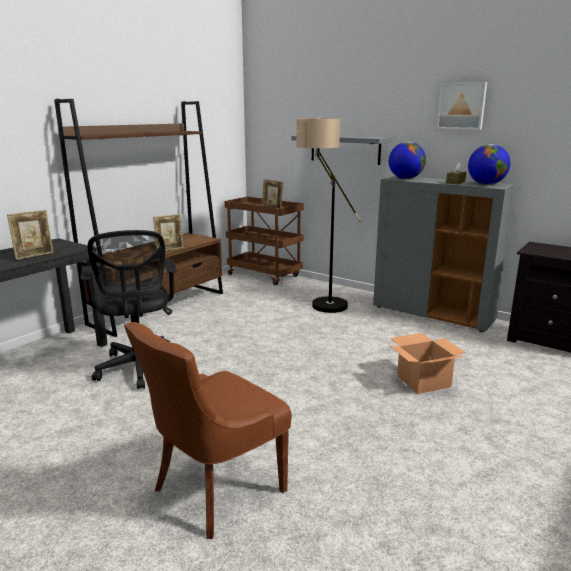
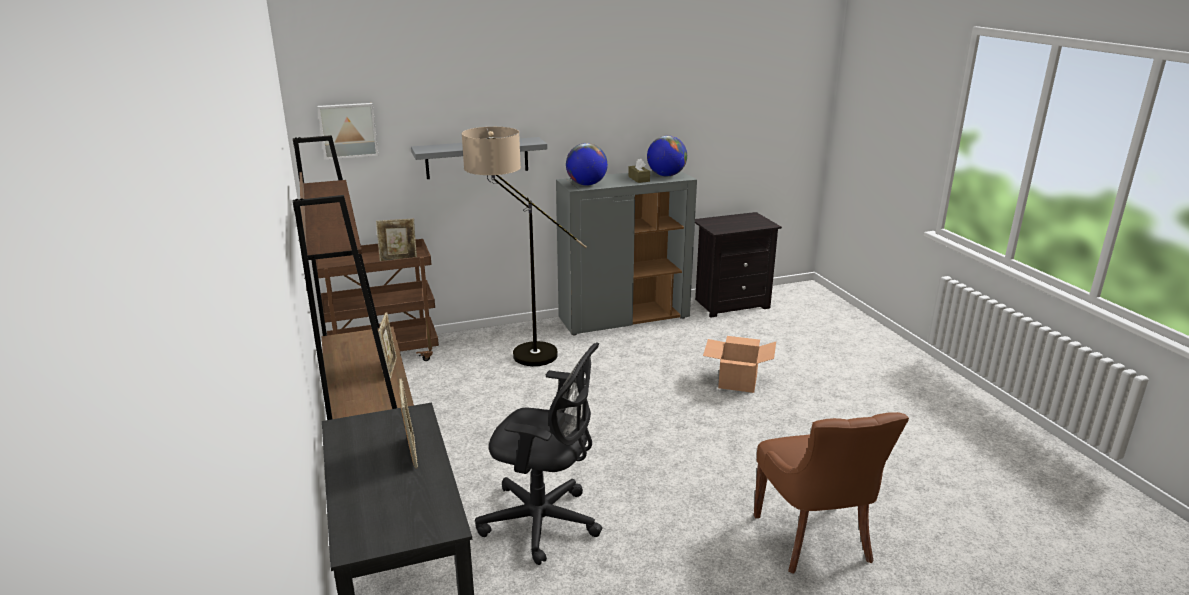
camera: 55 degrees left, 5 degrees up
(462, 106) = (616, 95): picture -> picture (348, 130)

